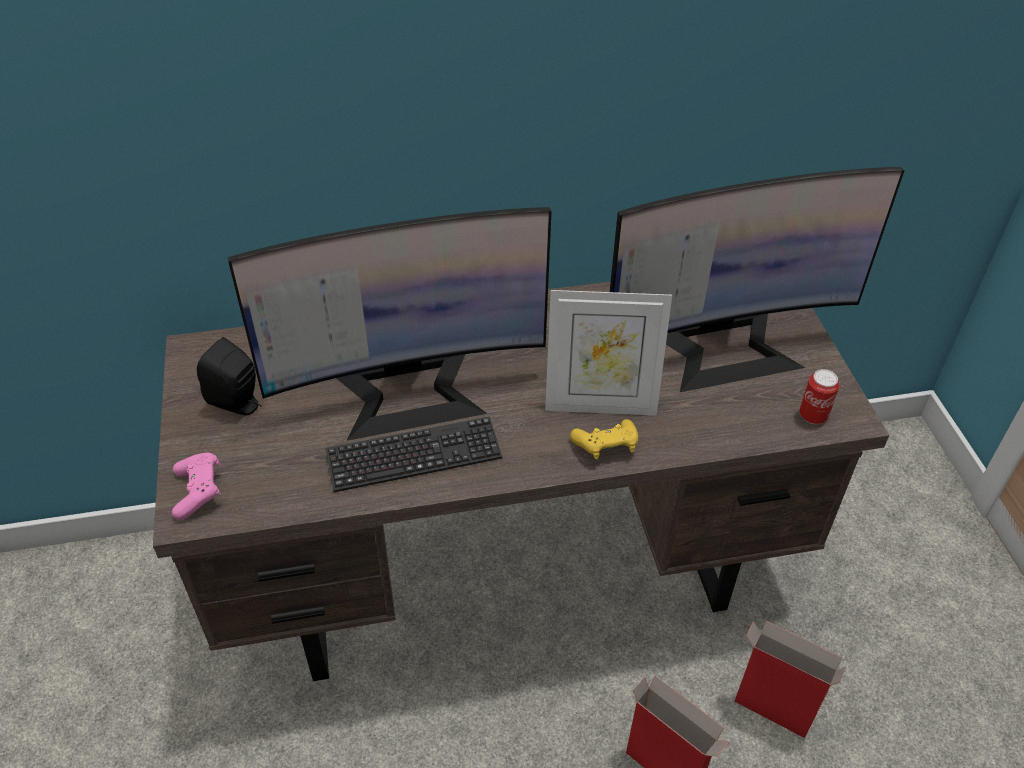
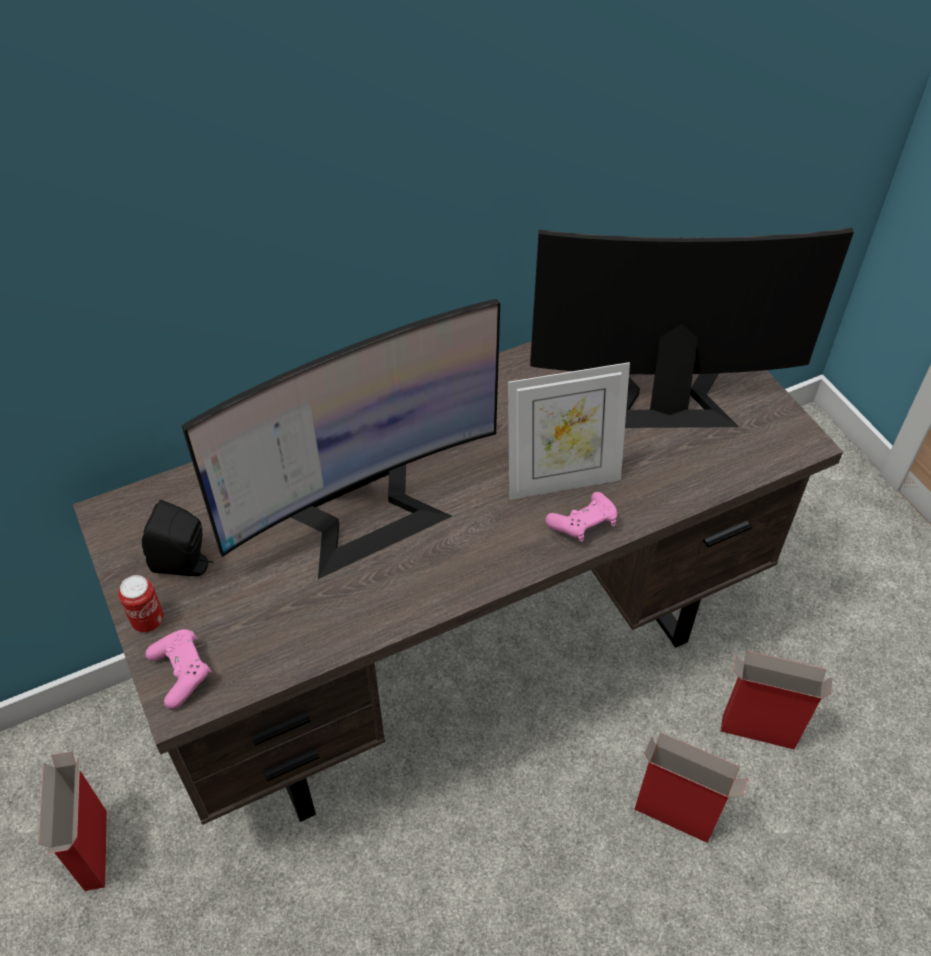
camera: 15 degrees left, 5 degrees up
(131, 660) = (96, 852): none -> cardboard box
(414, 456) = (395, 580): keyboard -> none
(606, 447) = (583, 525): yellow game controller -> pink game controller
(725, 349) = (663, 395): monitor -> monitor turned 150 degrees counterclockwise
(813, 416) = (768, 447): can -> can (148, 621)

